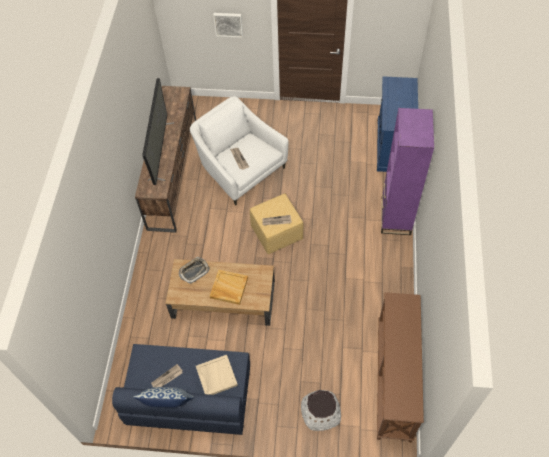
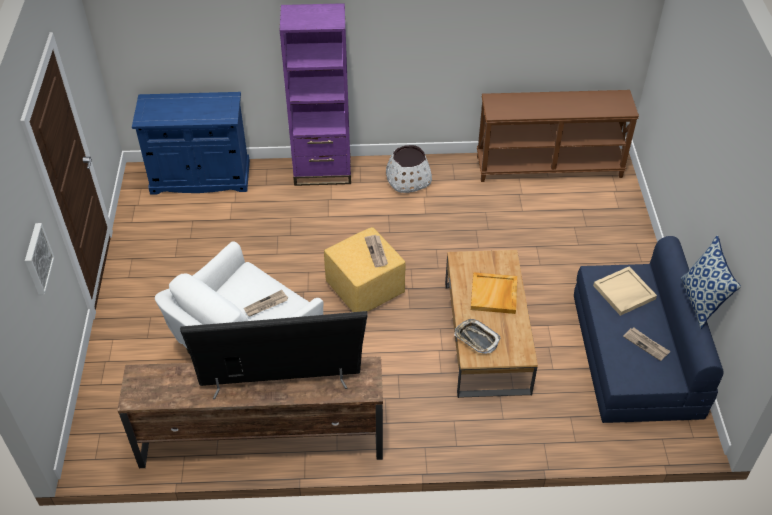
camera: 100 degrees left, 10 degrees down
(320, 412) = (610, 224): white planter -> white planter (408, 179)

